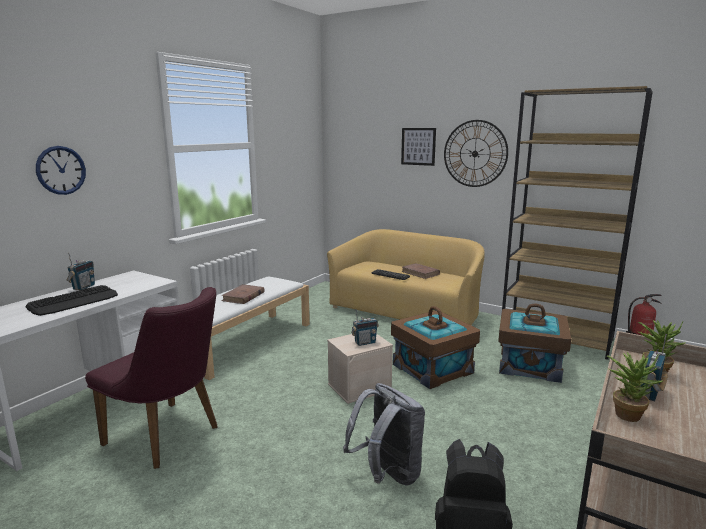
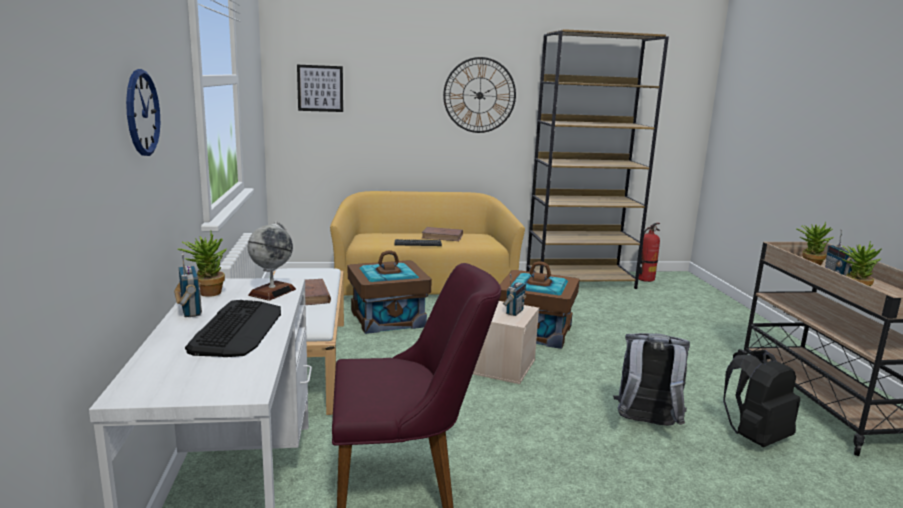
camera: 40 degrees left, 0 degrees up
(116, 279) = (206, 292): none -> potted plant
(140, 285) = (272, 292): none -> globe
(418, 146) = (410, 86): picture -> picture (320, 88)
(529, 364) = (596, 307): brown storage box -> brown storage box (387, 318)

